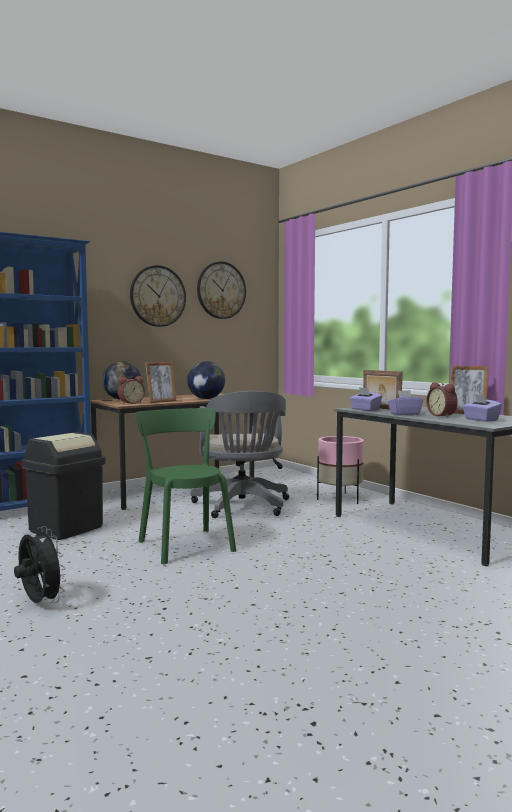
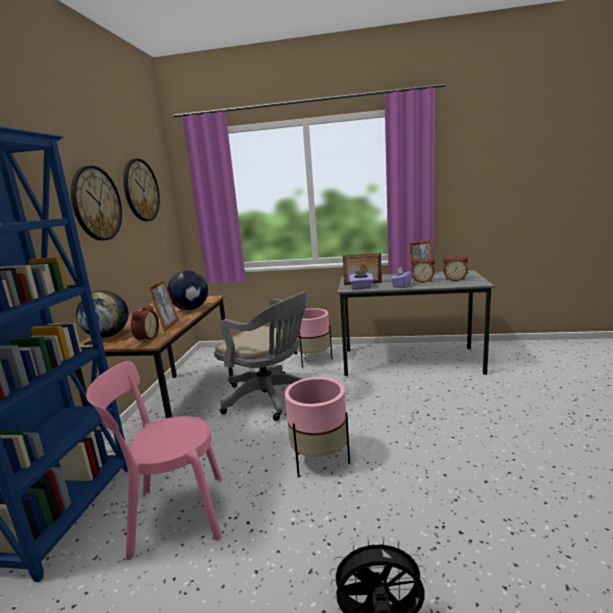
camera: 45 degrees left, 10 degrees up
(66, 528) = (173, 515): black trash can -> pink chair
(184, 544) = (320, 460): green chair -> pink planter
(480, 420) = (455, 279): purple tissue box -> alarm clock

